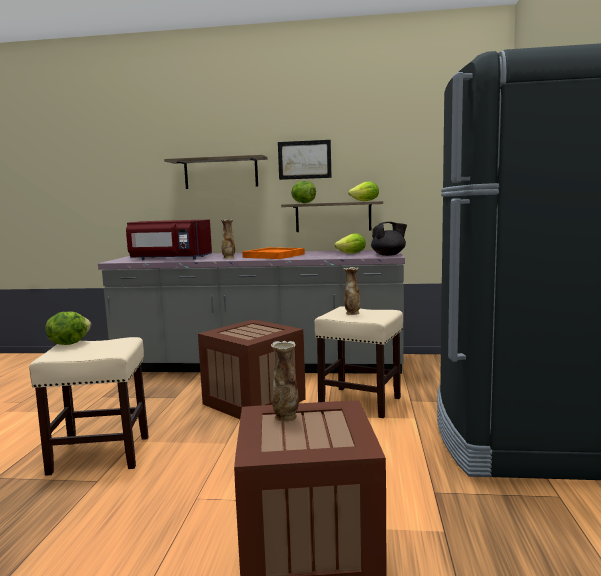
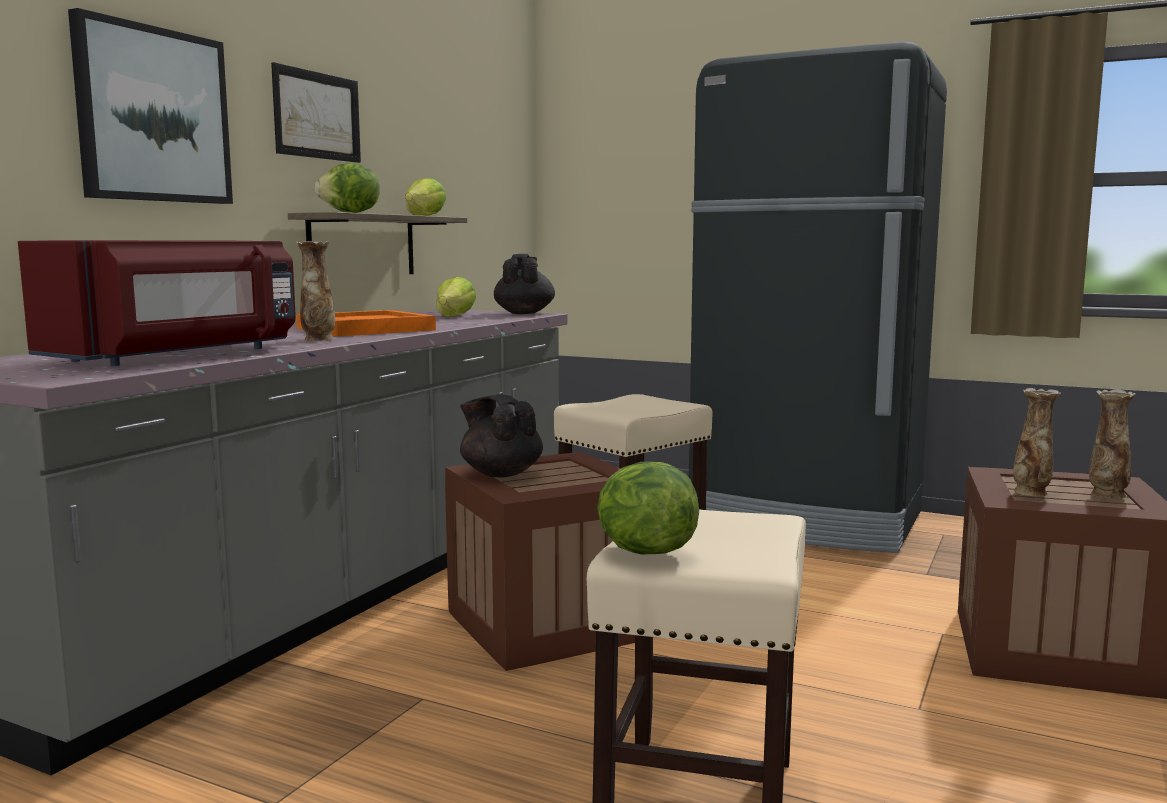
camera: 70 degrees left, 0 degrees up
(221, 173) = (153, 115): shelf -> picture
(245, 326) = (500, 473): none -> black teapot
(352, 313) = (625, 407): vase -> vase (1107, 495)

